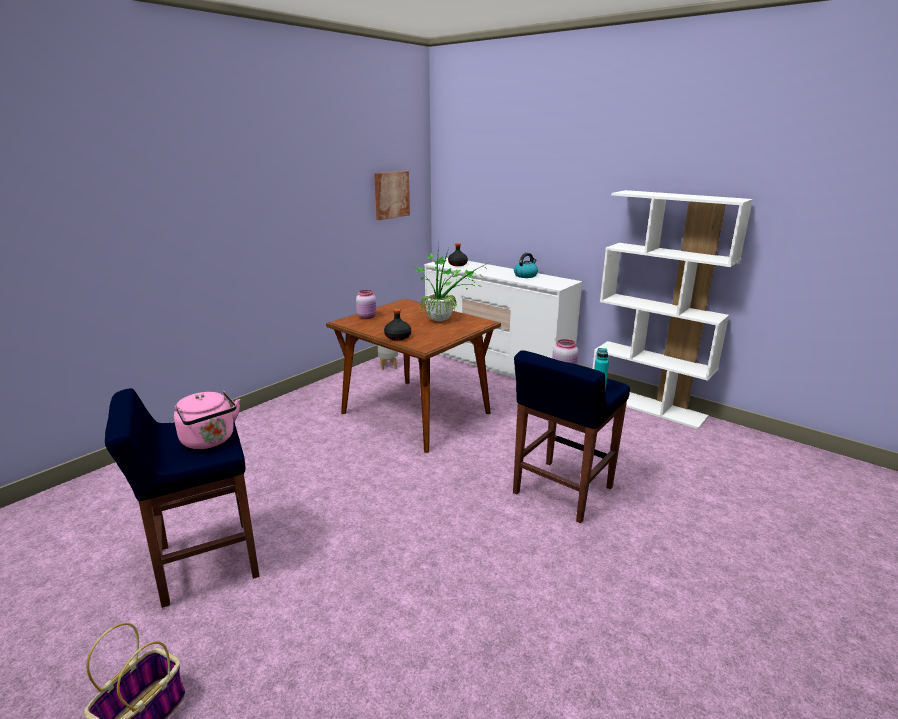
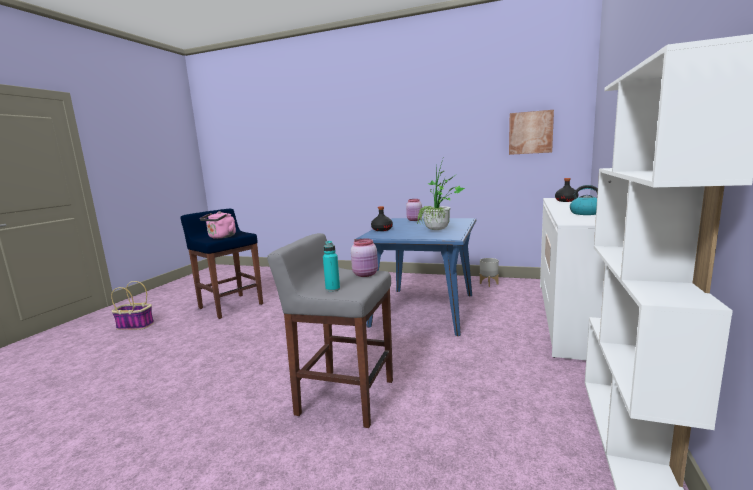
camera: 70 degrees right, 10 degrees down
(415, 413) = (423, 309): brown dining table -> blue dining table
(561, 491) = (344, 397): blue stool -> grey stool

